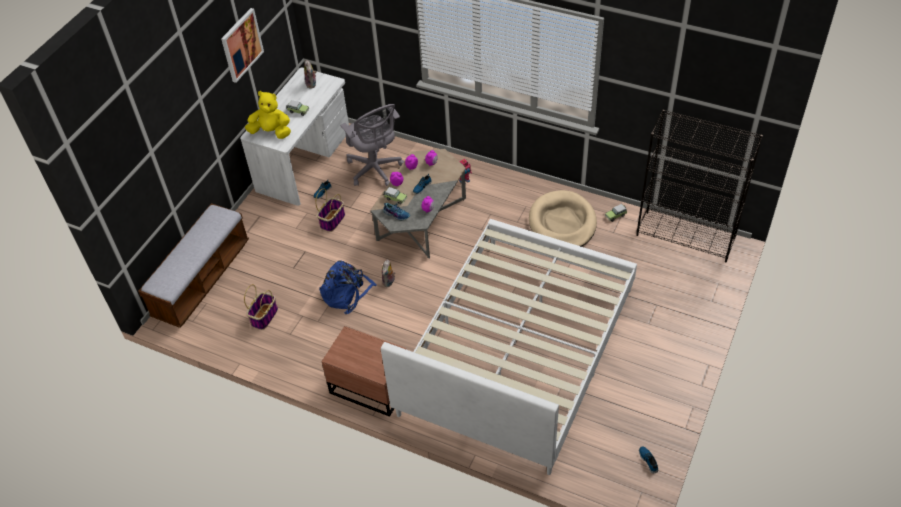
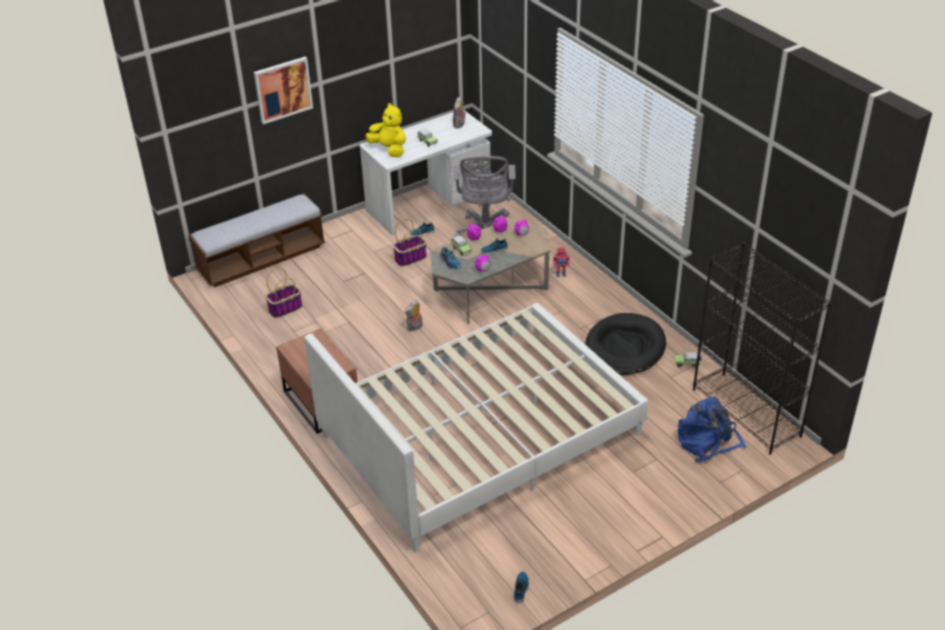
camera: 30 degrees right, 10 degrees down
(241, 45) = (388, 52): picture -> picture (283, 89)
(347, 293) = (370, 321): blue backpack -> blue backpack (707, 442)
(562, 223) = (624, 348): beige dog bed -> black dog bed

